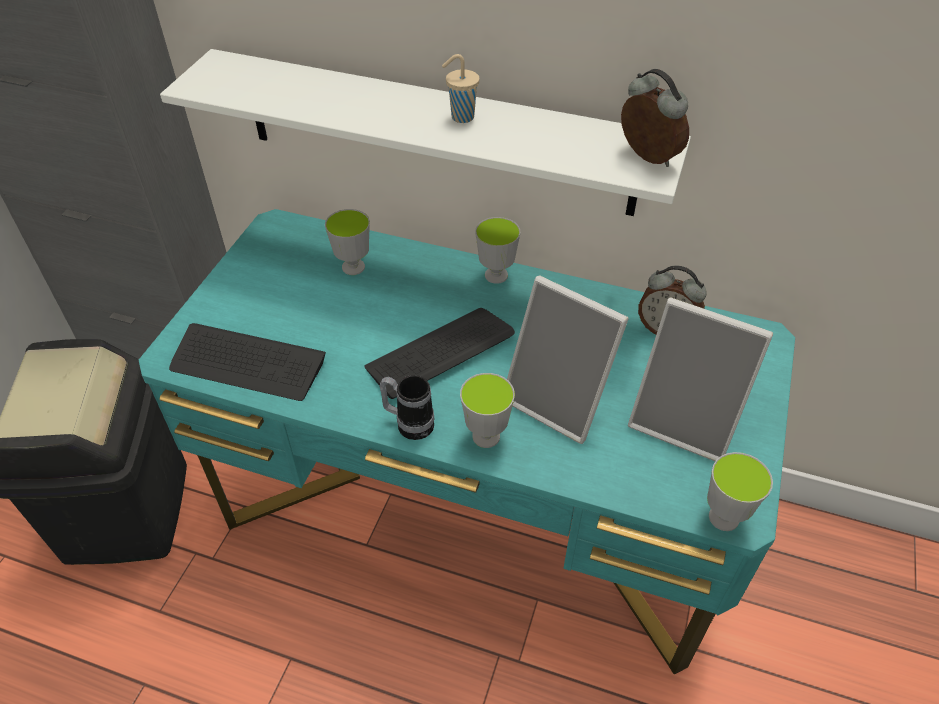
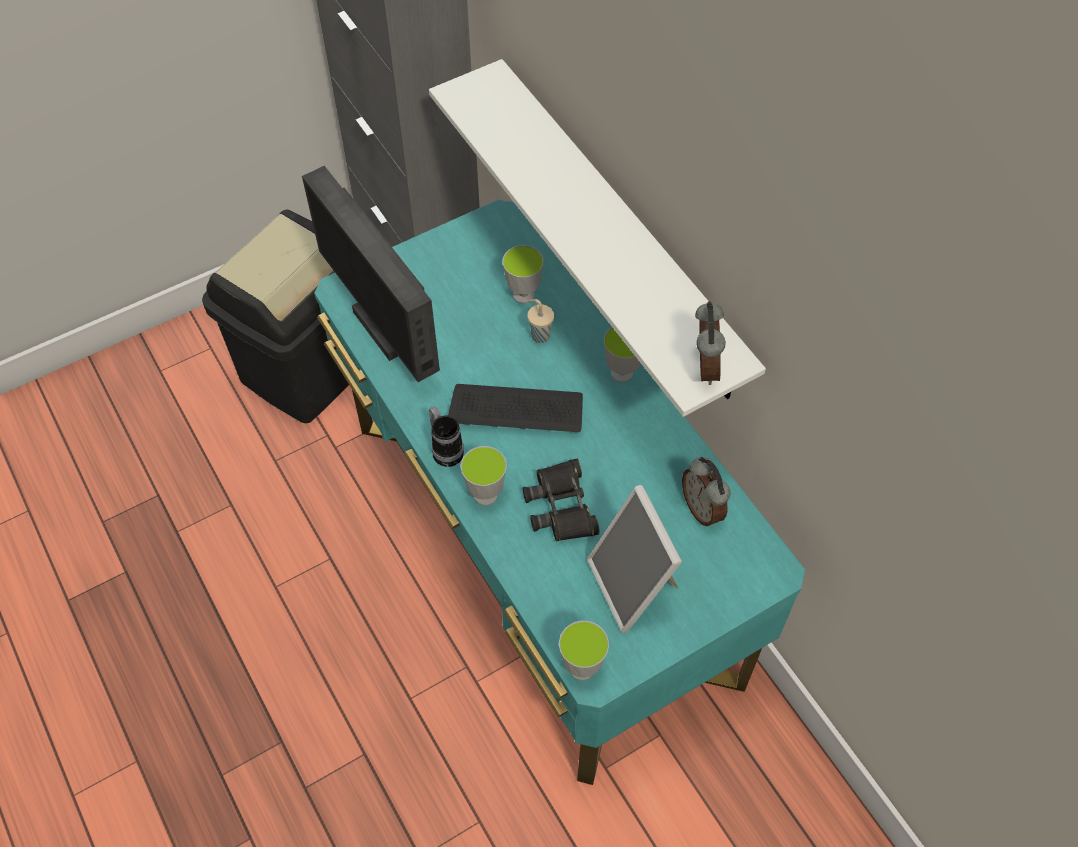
camera: 40 degrees right, 10 degrees up
(247, 364) = (384, 329): keyboard -> monitor
(461, 117) = (611, 241): beige cup -> beige cup (539, 335)
(559, 401) = (561, 506): picture frame -> black binoculars

